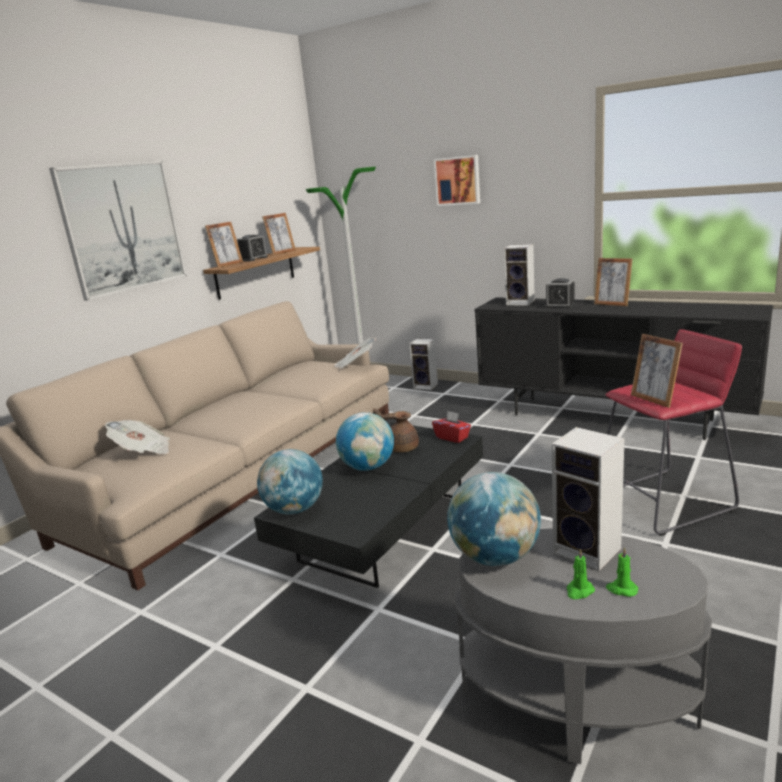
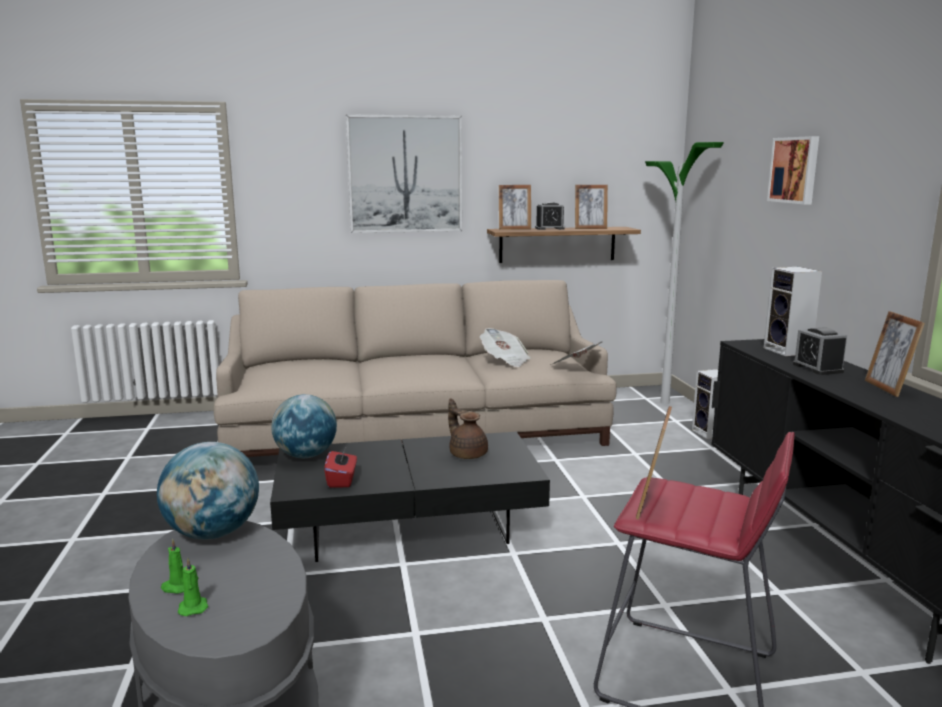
camera: 45 degrees right, 5 degrees down
(143, 451) = (301, 368): newspaper -> newspaper (505, 361)
(368, 467) = (412, 454): globe -> none
(452, 437) = (524, 467): red tissue box -> red tissue box (342, 480)
(590, 551) = (258, 573): speaker -> none

